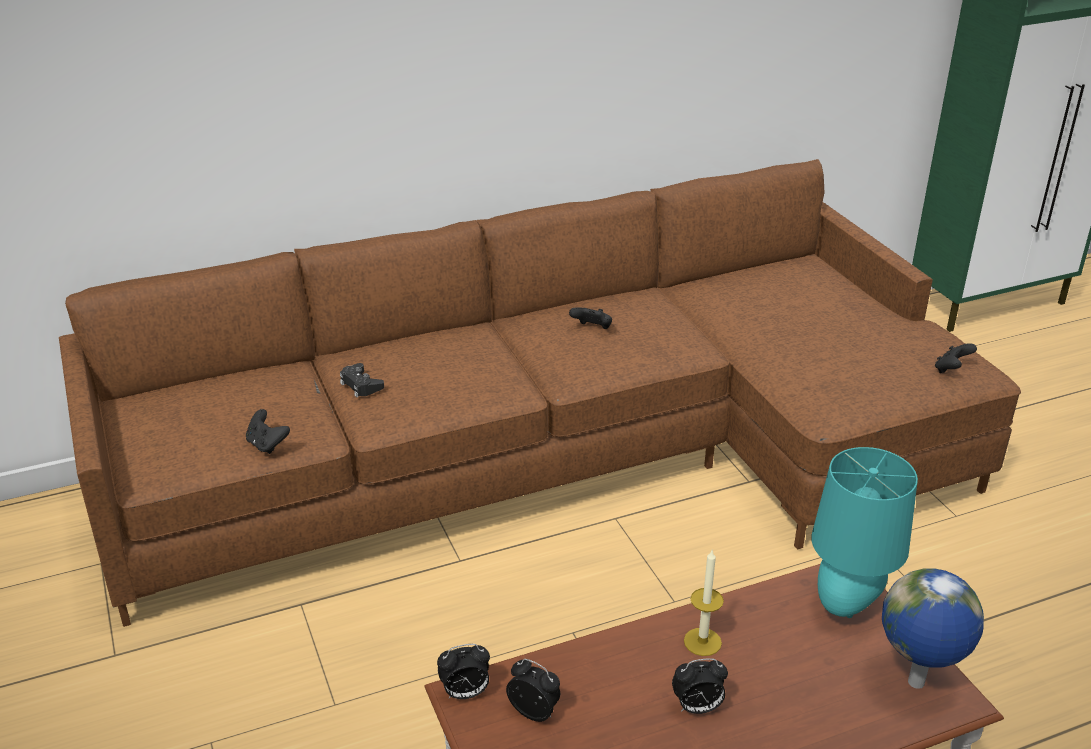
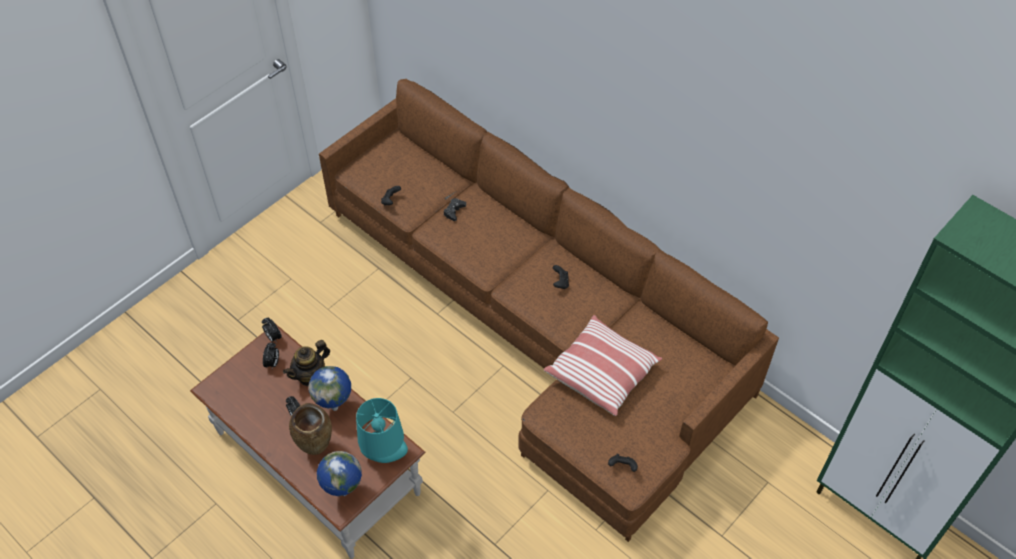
camera: 65 degrees right, 20 degrees up
(603, 659) = (310, 375): none -> teapot
(702, 642) = (335, 407): candle -> globe
(776, 343) = (602, 372): none -> pillow
(795, 696) = (317, 449): none -> brown vase

